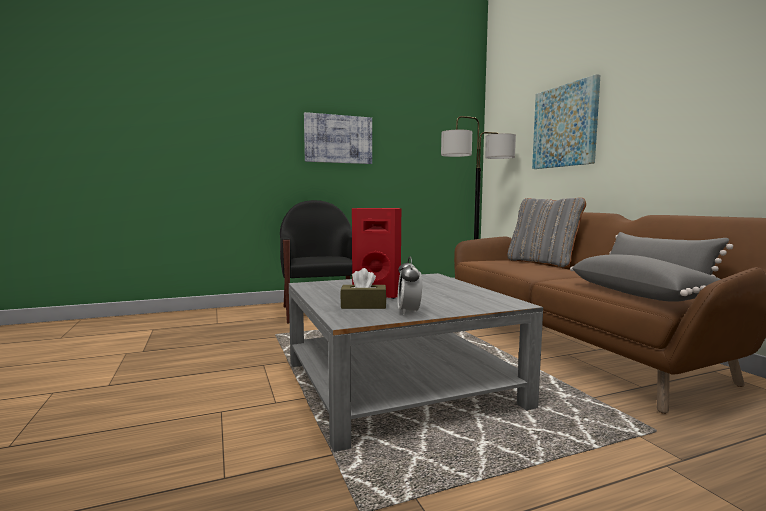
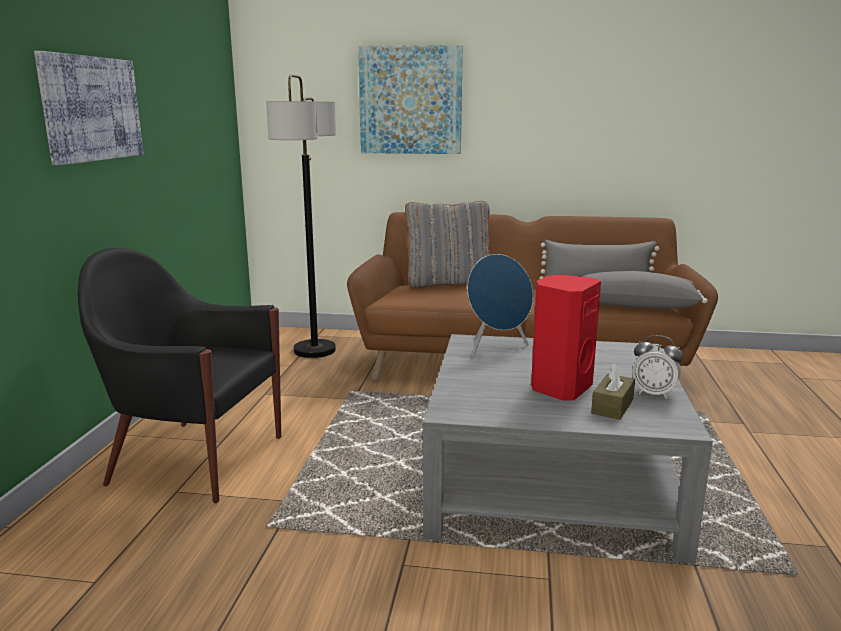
camera: 60 degrees left, 10 degrees up
(428, 280) = (496, 349): none -> blue speaker

